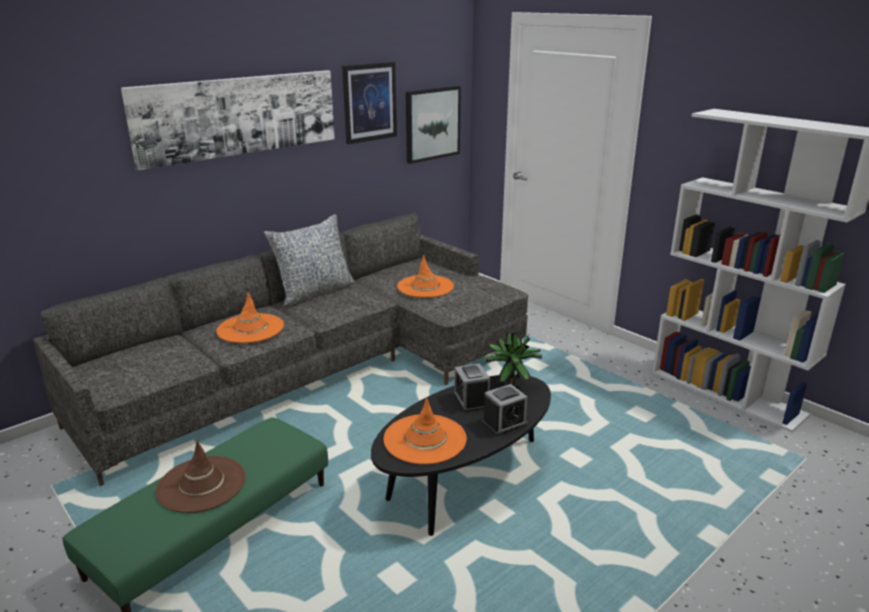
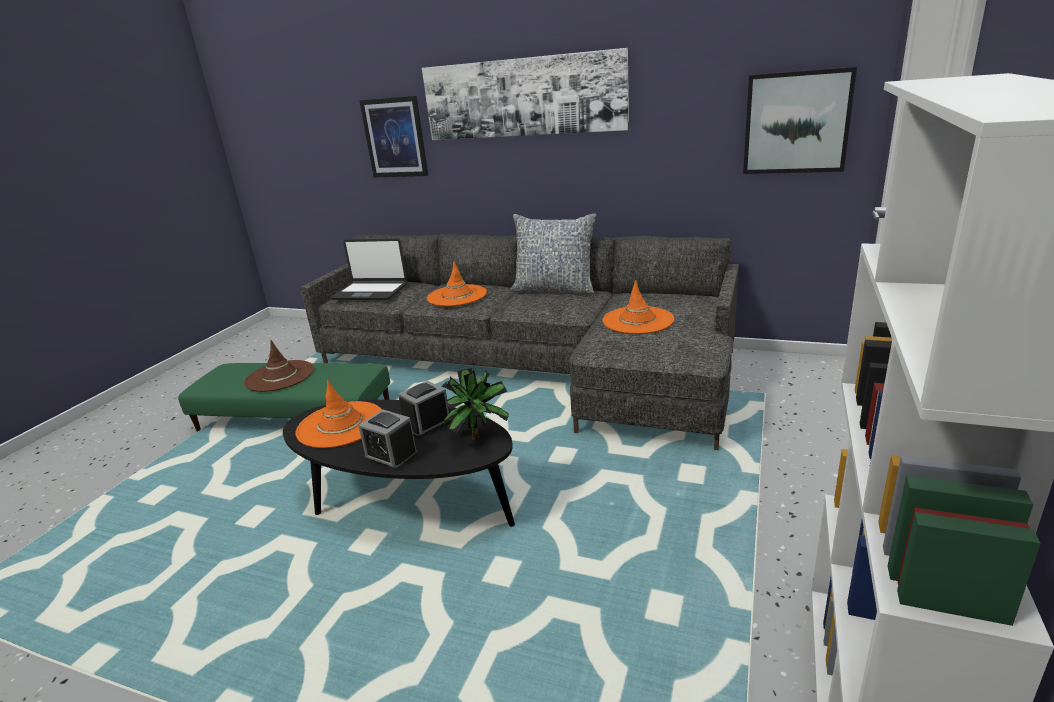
camera: 65 degrees right, 0 degrees up
(139, 366) = (370, 292): none -> laptop
(369, 102) = (687, 88): picture -> picture (395, 138)

